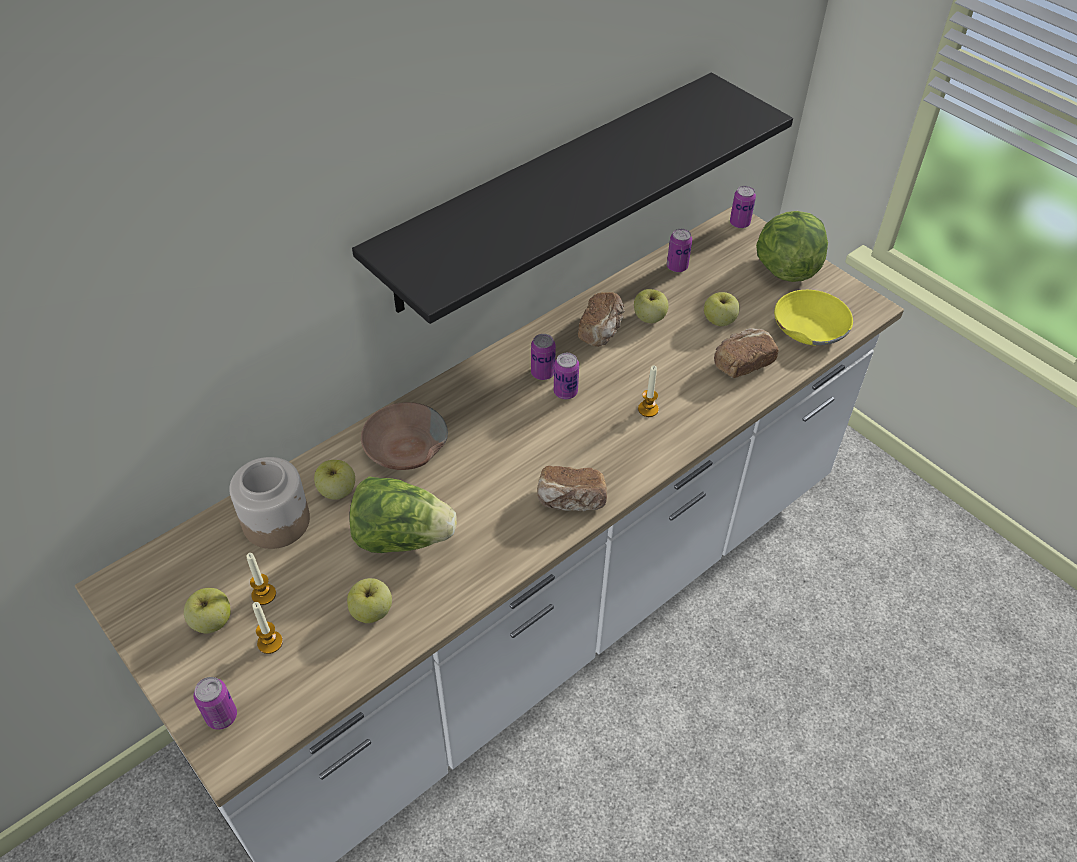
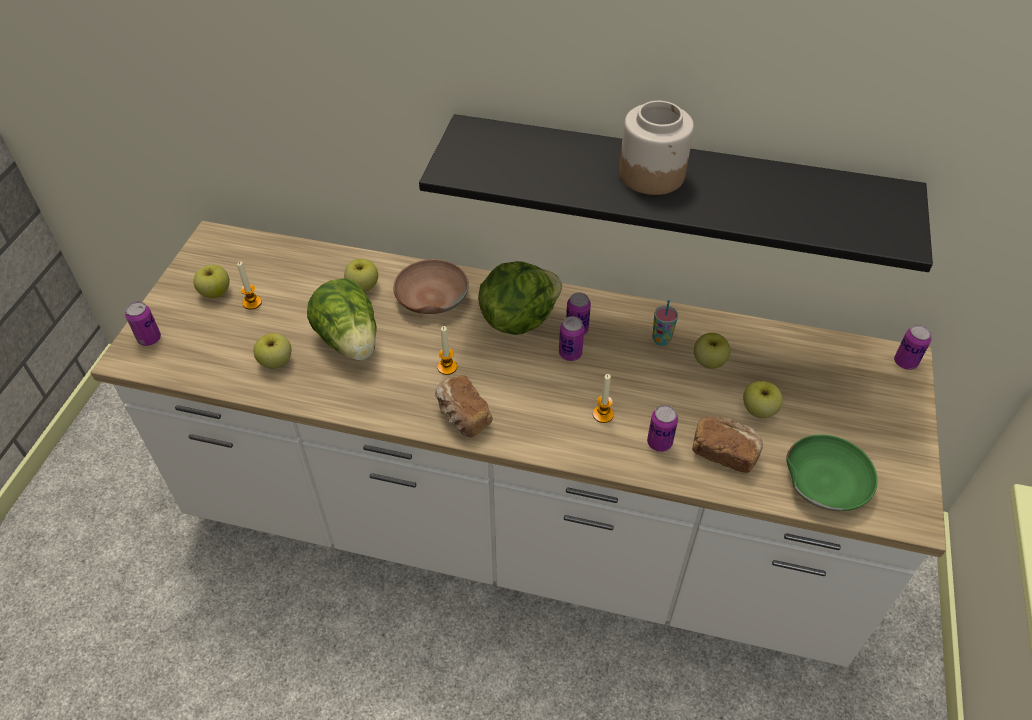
camera: 55 degrees right, 0 degrees up
(270, 642) = (217, 328): candle -> candle (447, 367)
(276, 521) = (314, 273): jar -> jar (652, 174)
(602, 330) = (661, 339): bread -> cup
(677, 267) = (793, 348): can -> can (659, 443)
(785, 269) = (885, 426): lettuce -> lettuce (517, 318)
(808, 327) = (826, 480): yellow bowl -> green bowl

